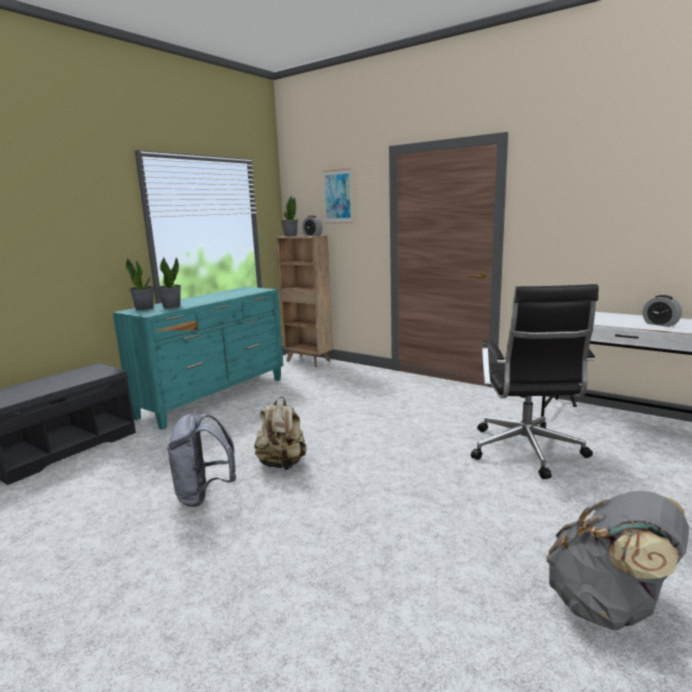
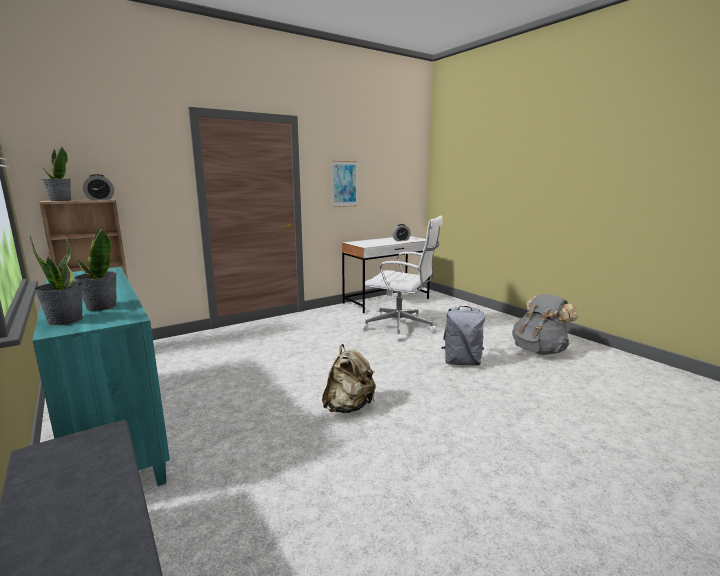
camera: 70 degrees left, 0 degrees up
(204, 495) = (376, 455): grey backpack -> grey backpack (461, 362)
(337, 196) = (119, 153): picture -> picture (344, 184)
(526, 451) = (401, 327): black office chair -> white office chair

